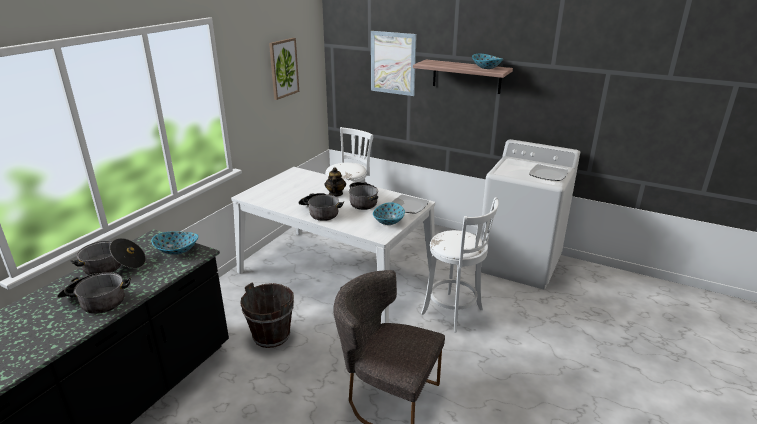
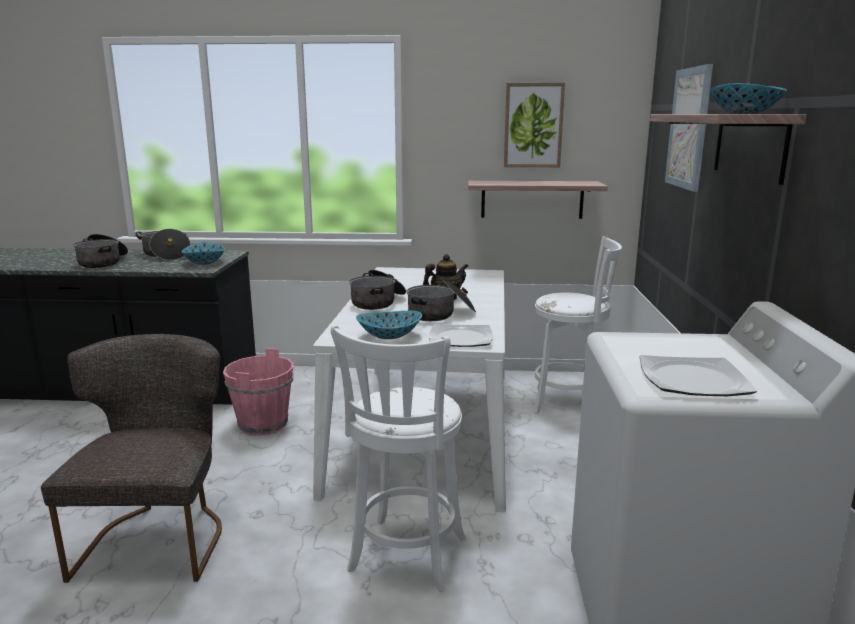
camera: 65 degrees right, 10 degrees down
(272, 336) = (263, 424): brown bucket -> pink bucket
(288, 116) = (532, 199): none -> shelf

